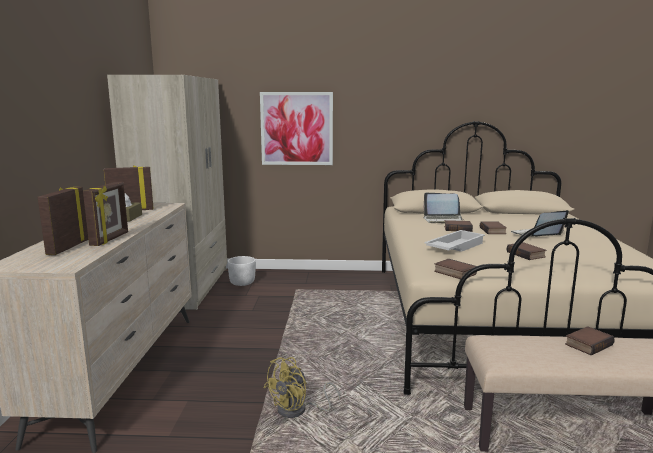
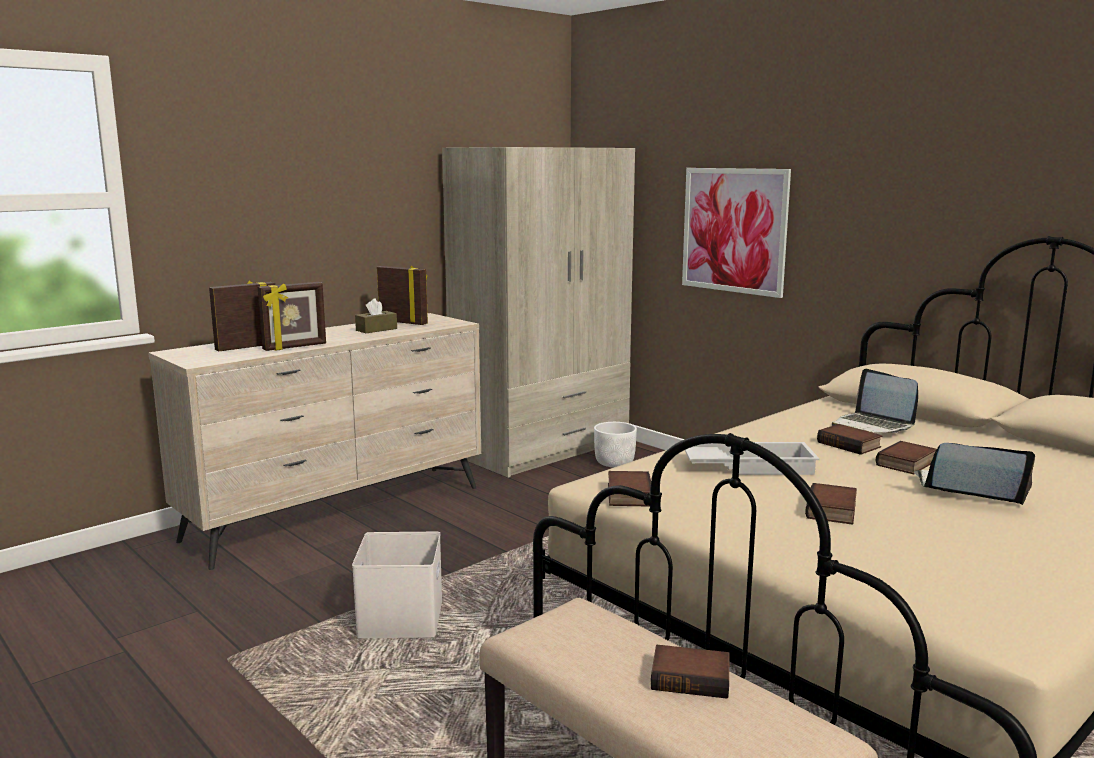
camera: 45 degrees right, 0 degrees up
(298, 411) = (402, 620): yellow fan -> white storage box

